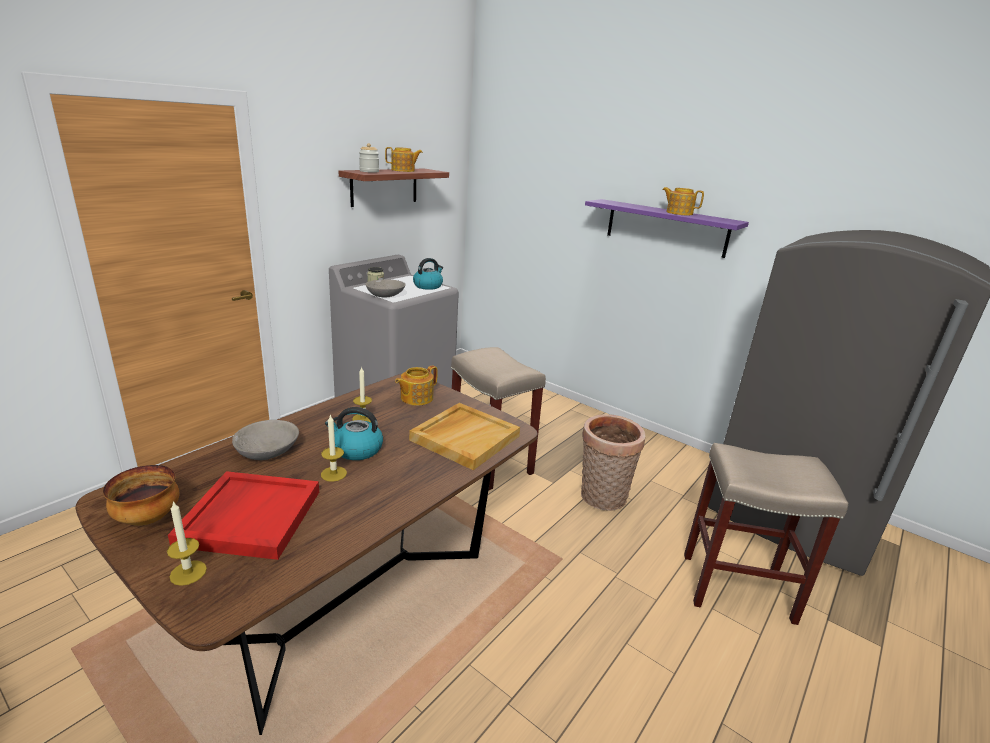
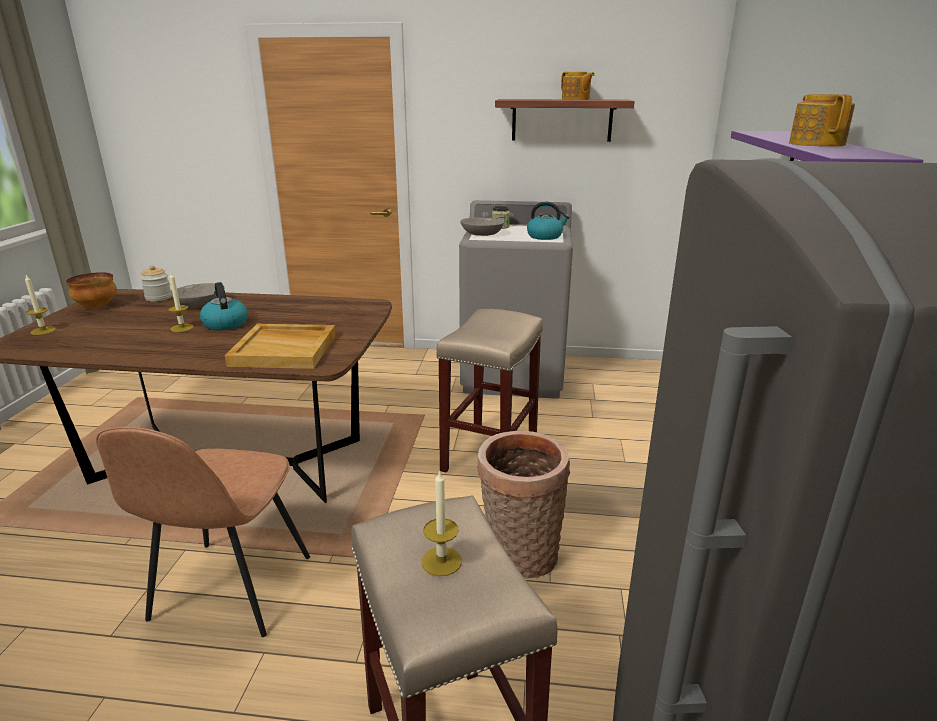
camera: 60 degrees right, 0 degrees up
(250, 516) = (110, 325): red tray -> none
(363, 418) = (279, 312): candle -> candle (441, 561)
(369, 171) = (522, 99): jar -> jar (158, 298)
(416, 398) = (341, 316): teapot -> none
(547, 645) = (230, 590): none -> brown chair

